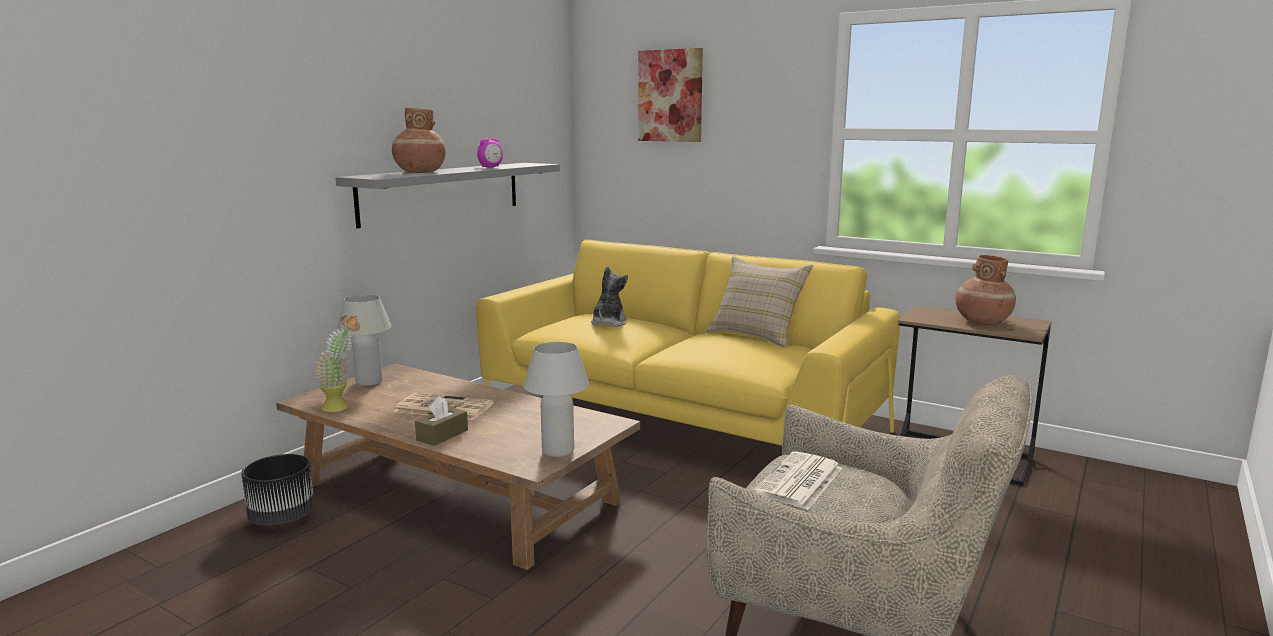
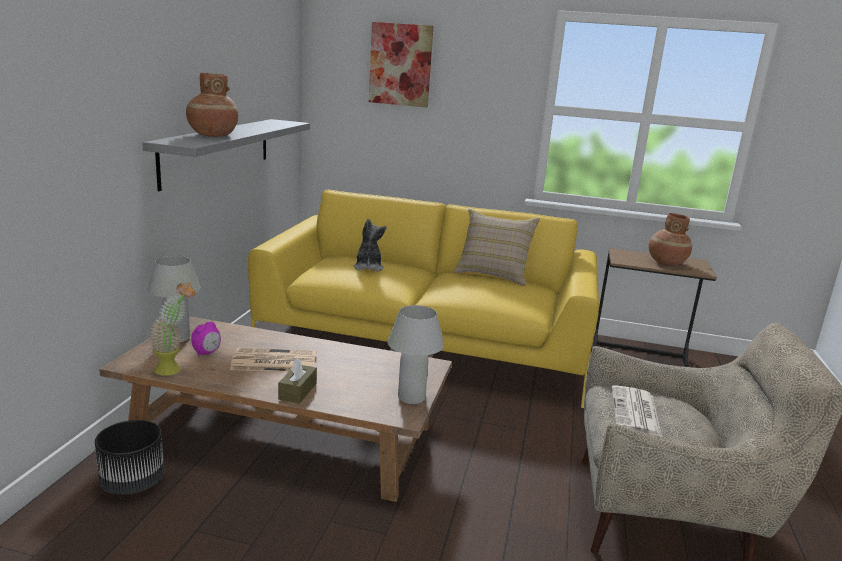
camera: 20 degrees left, 5 degrees up
(490, 167) = (261, 127): alarm clock -> alarm clock (207, 353)

